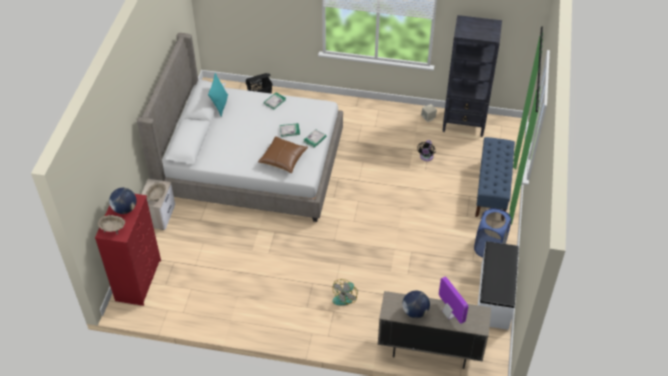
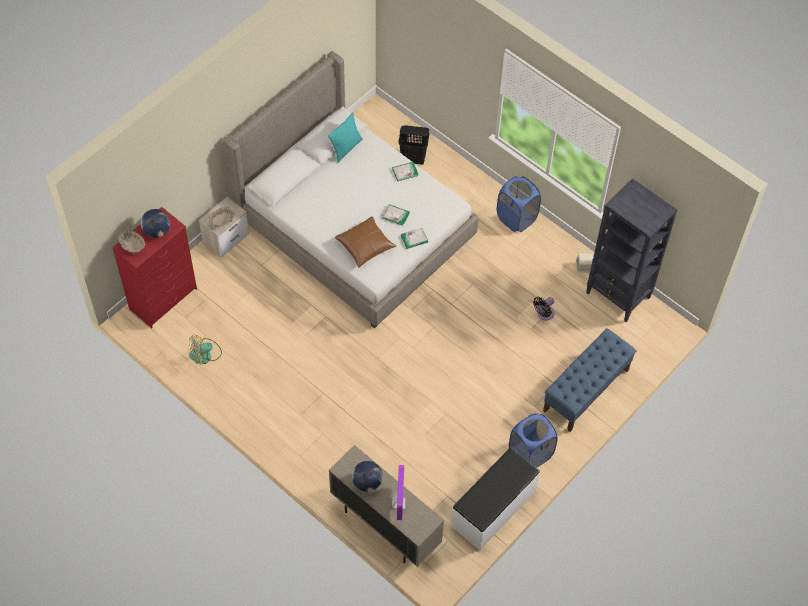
camera: 30 degrees right, 10 degrees up
(345, 296) = (345, 424): fan -> fan (205, 354)
(360, 109) = (516, 218): none -> blue laundry basket

